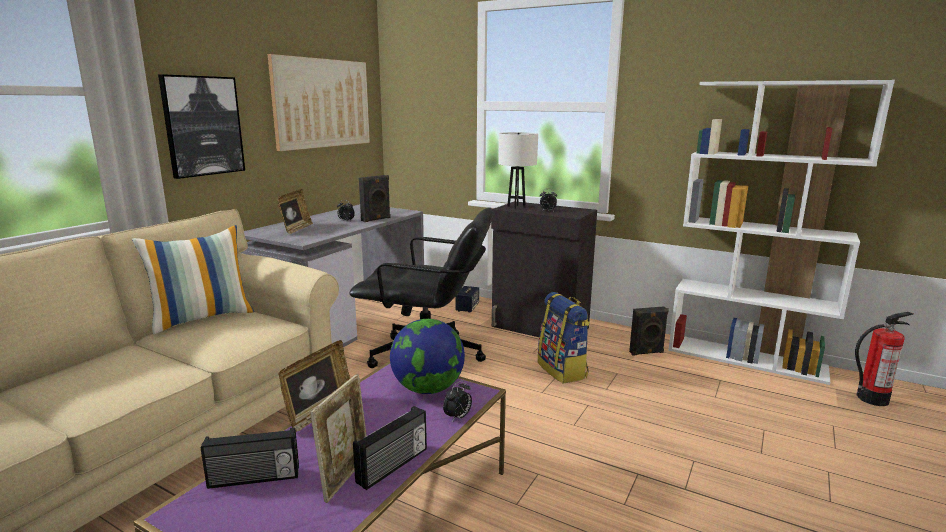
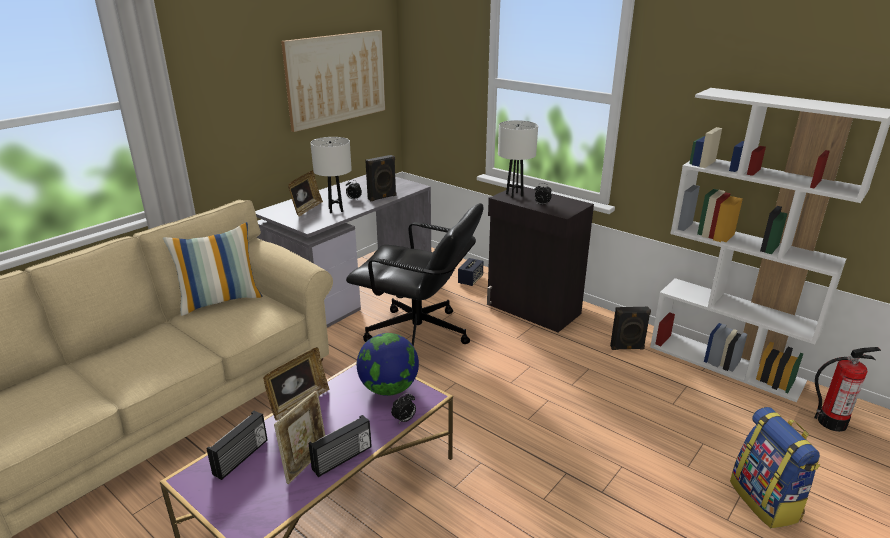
camera: 10 degrees right, 10 degrees up
(203, 126) = (222, 118): picture -> none
(254, 479) = (242, 457): radio -> radio turned 60 degrees counterclockwise
(329, 229) = (335, 210): none -> white table lamp
(563, 370) = (538, 360): backpack -> backpack (766, 501)

